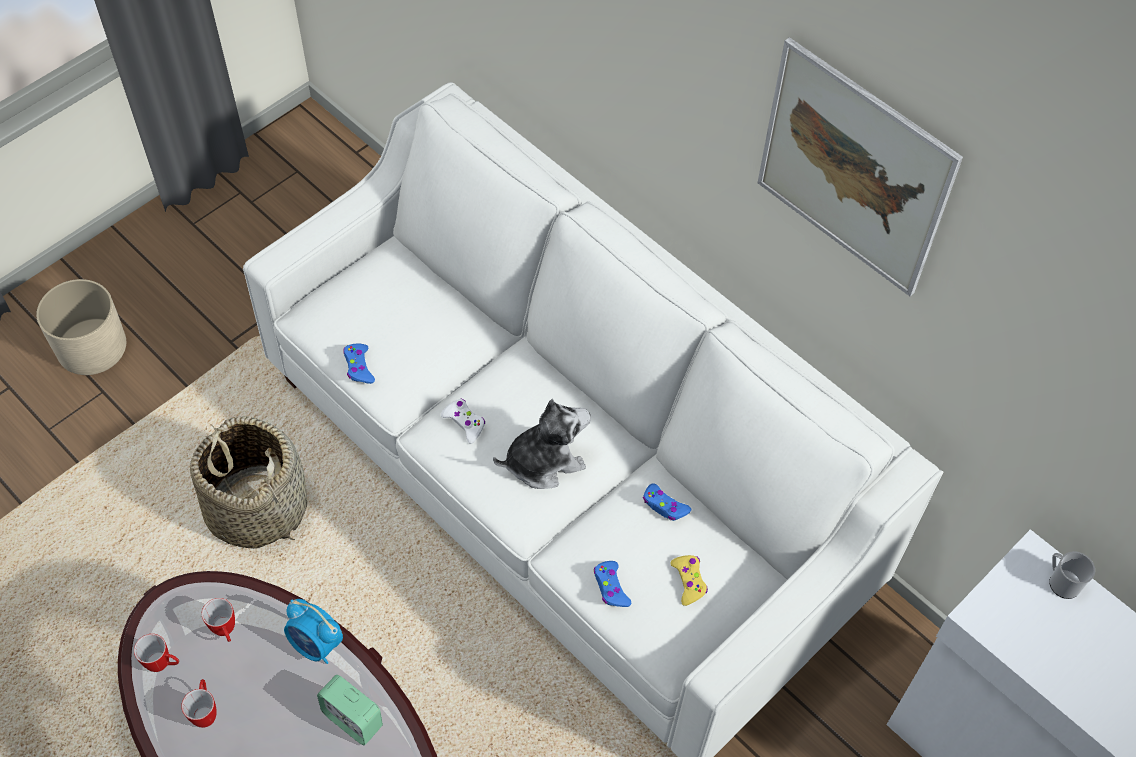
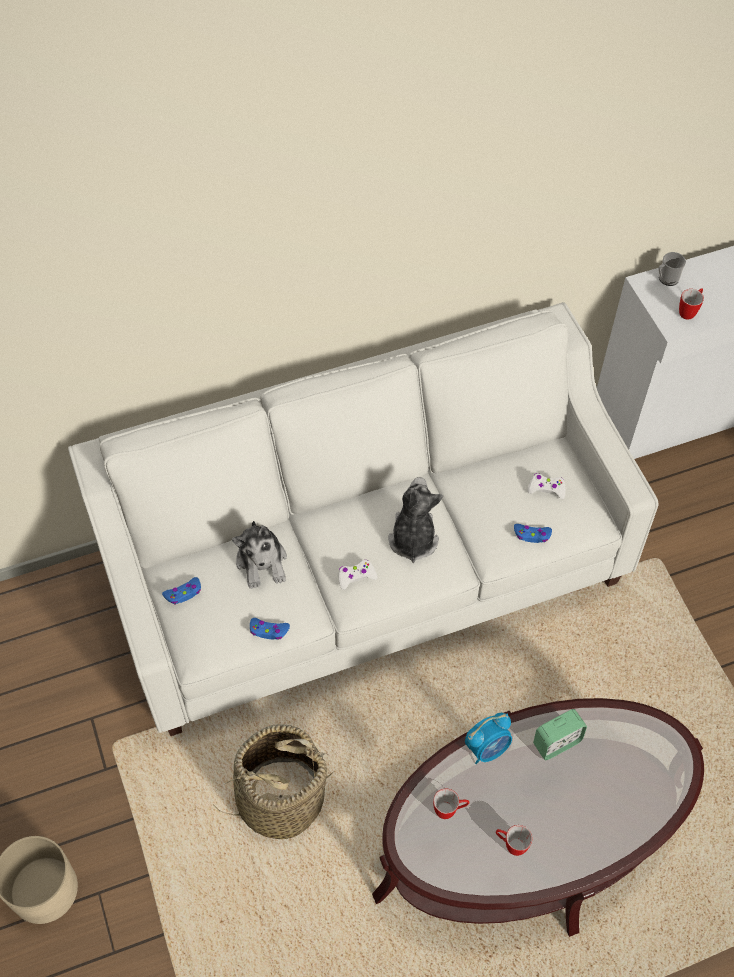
camera: 65 degrees left, 0 degrees up
(163, 664) = (459, 865): mug -> mug (689, 311)
(444, 329) = (262, 561): none -> plush toy
(664, 506) = (482, 480): blue game controller -> blue game controller (184, 593)
(689, 581) = (546, 488): yellow game controller -> white game controller
(853, 169) = (446, 183): picture -> none

